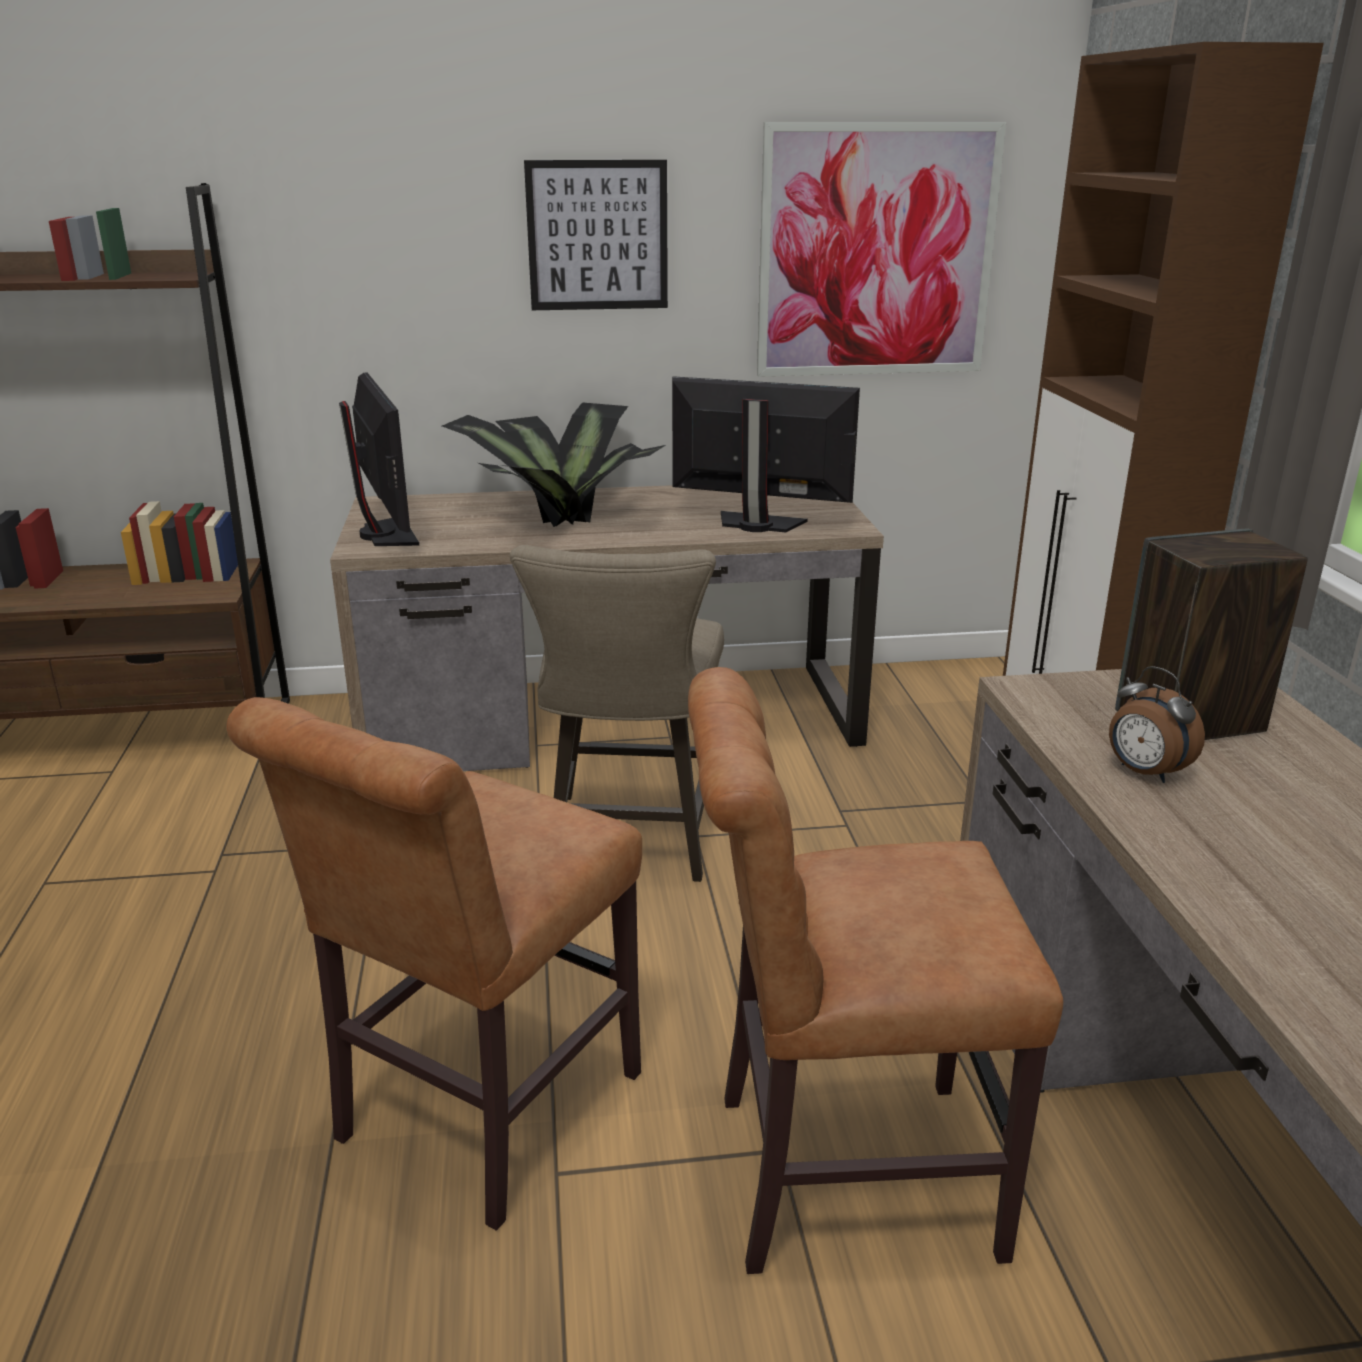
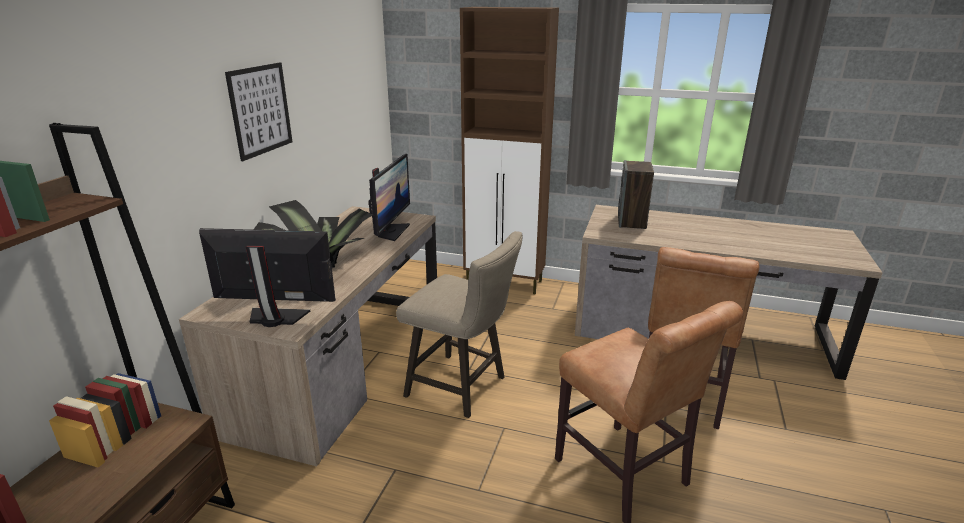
camera: 65 degrees left, 0 degrees up
(758, 524) = (391, 231): monitor -> monitor turned 150 degrees clockwise
(876, 252) = (347, 95): picture -> none
(1144, 773) = (661, 236): alarm clock -> none

